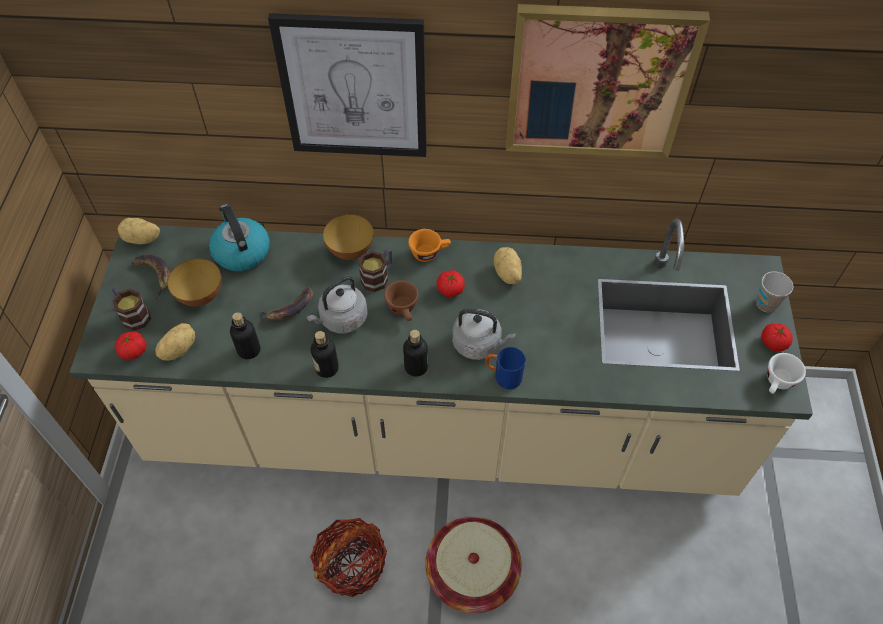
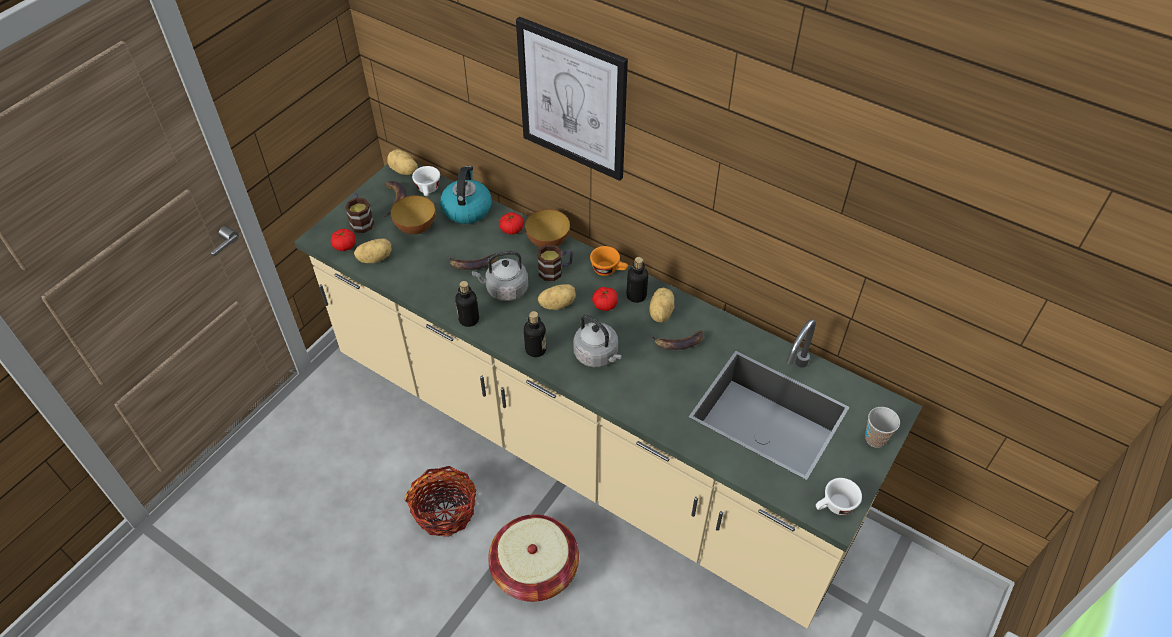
camera: 30 degrees right, 5 degrees down
(185, 249) = (428, 191): none -> white cup
(249, 350) = (422, 281): bottle -> bottle (636, 295)
(404, 310) = (557, 304): brown cup -> potato
(503, 376) = (598, 388): blue mug -> none
(543, 296) = (678, 343): none -> banana
(598, 82) = (761, 163): picture -> none
(773, 343) = (857, 473): tomato -> tomato (512, 229)

